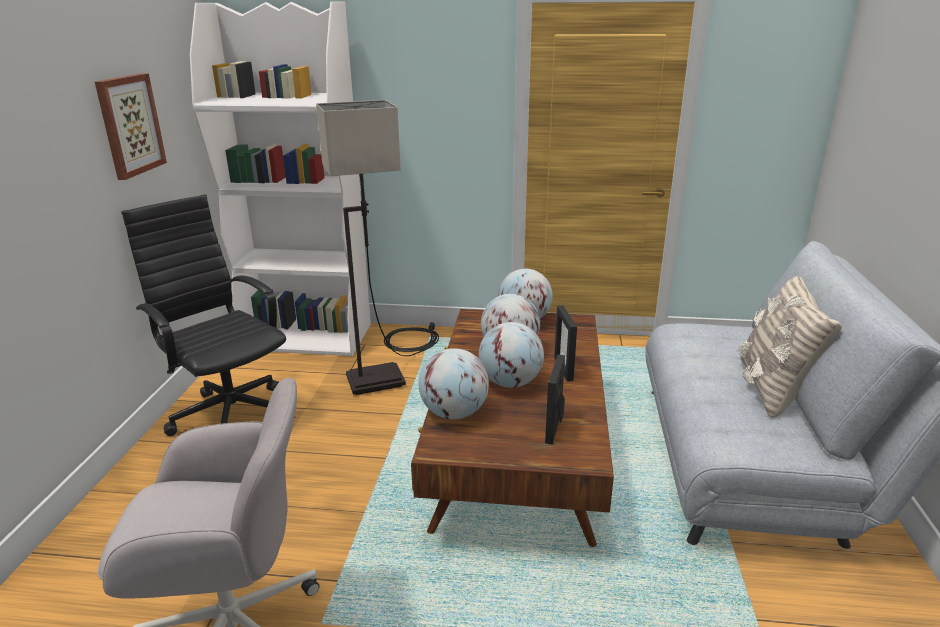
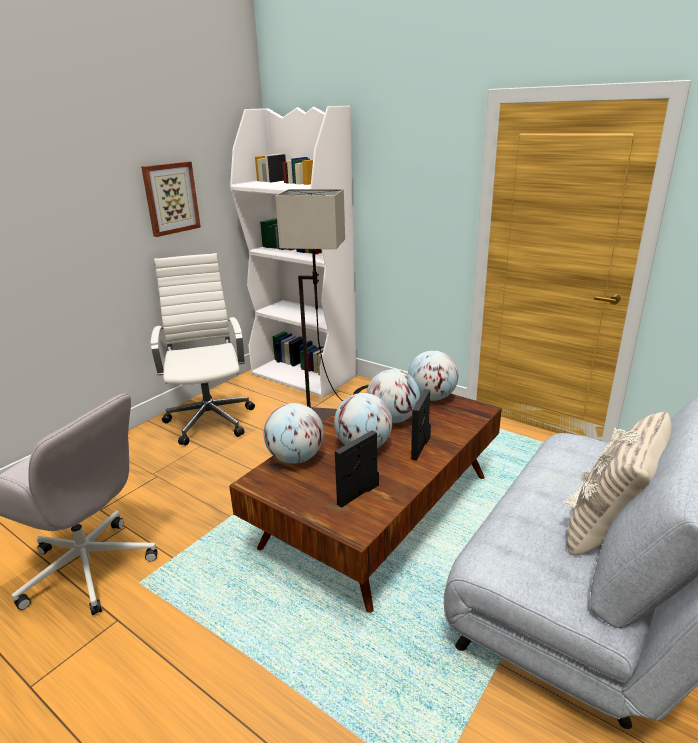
camera: 30 degrees right, 0 degrees up
(230, 414) = (210, 418): black office chair -> white office chair

